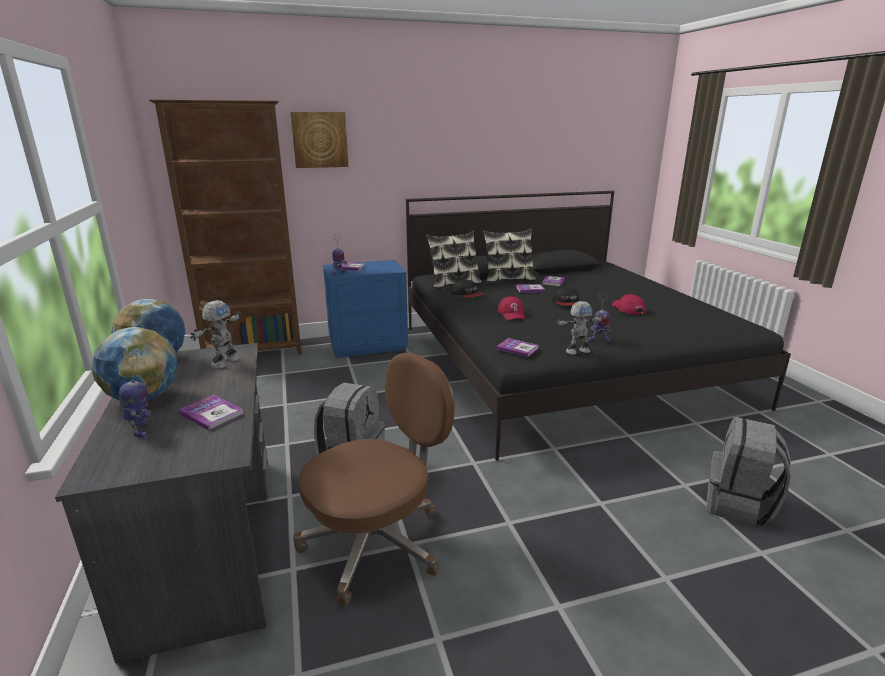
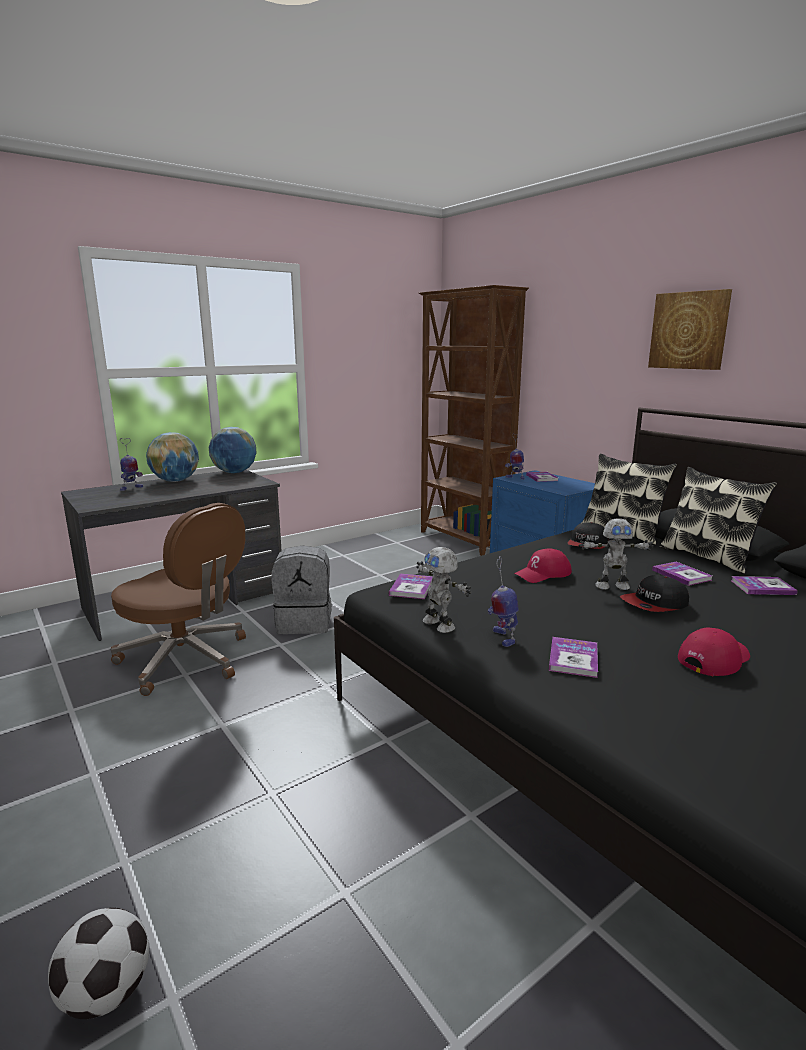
camera: 70 degrees right, 5 degrees down
(211, 414) = (151, 495): book -> book (573, 658)
(224, 362) = (237, 483): toy robot -> toy robot (611, 586)
(319, 140) = (561, 327): picture -> picture (689, 330)
(739, 505) = (303, 977): grey backpack -> none
(765, 580) = (107, 993): none -> football

